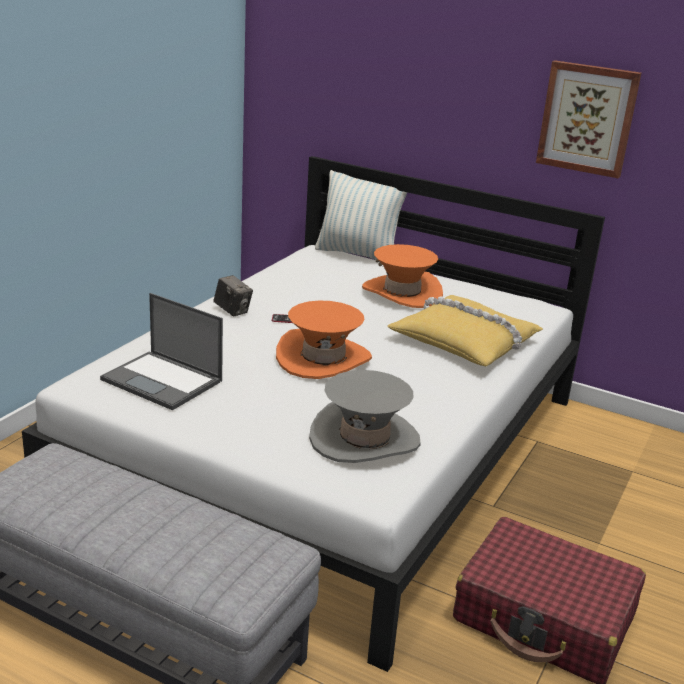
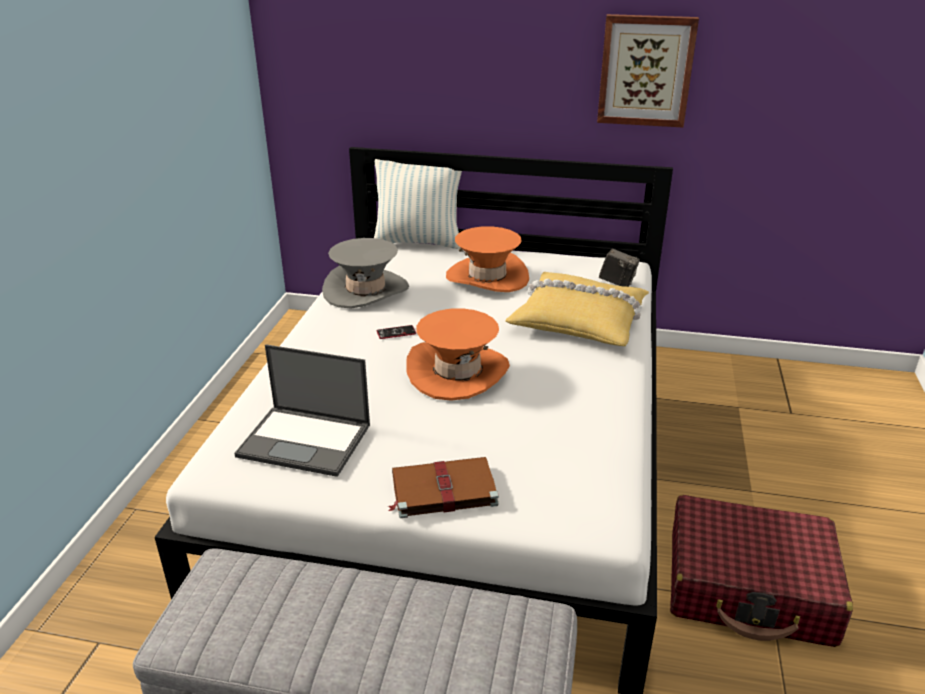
camera: 15 degrees left, 5 degrees up
(232, 311) = (331, 335): camera -> camera (617, 283)
(251, 438) = (442, 490): none -> brown book
(364, 439) = (555, 459): grey hat -> grey hat (365, 290)

